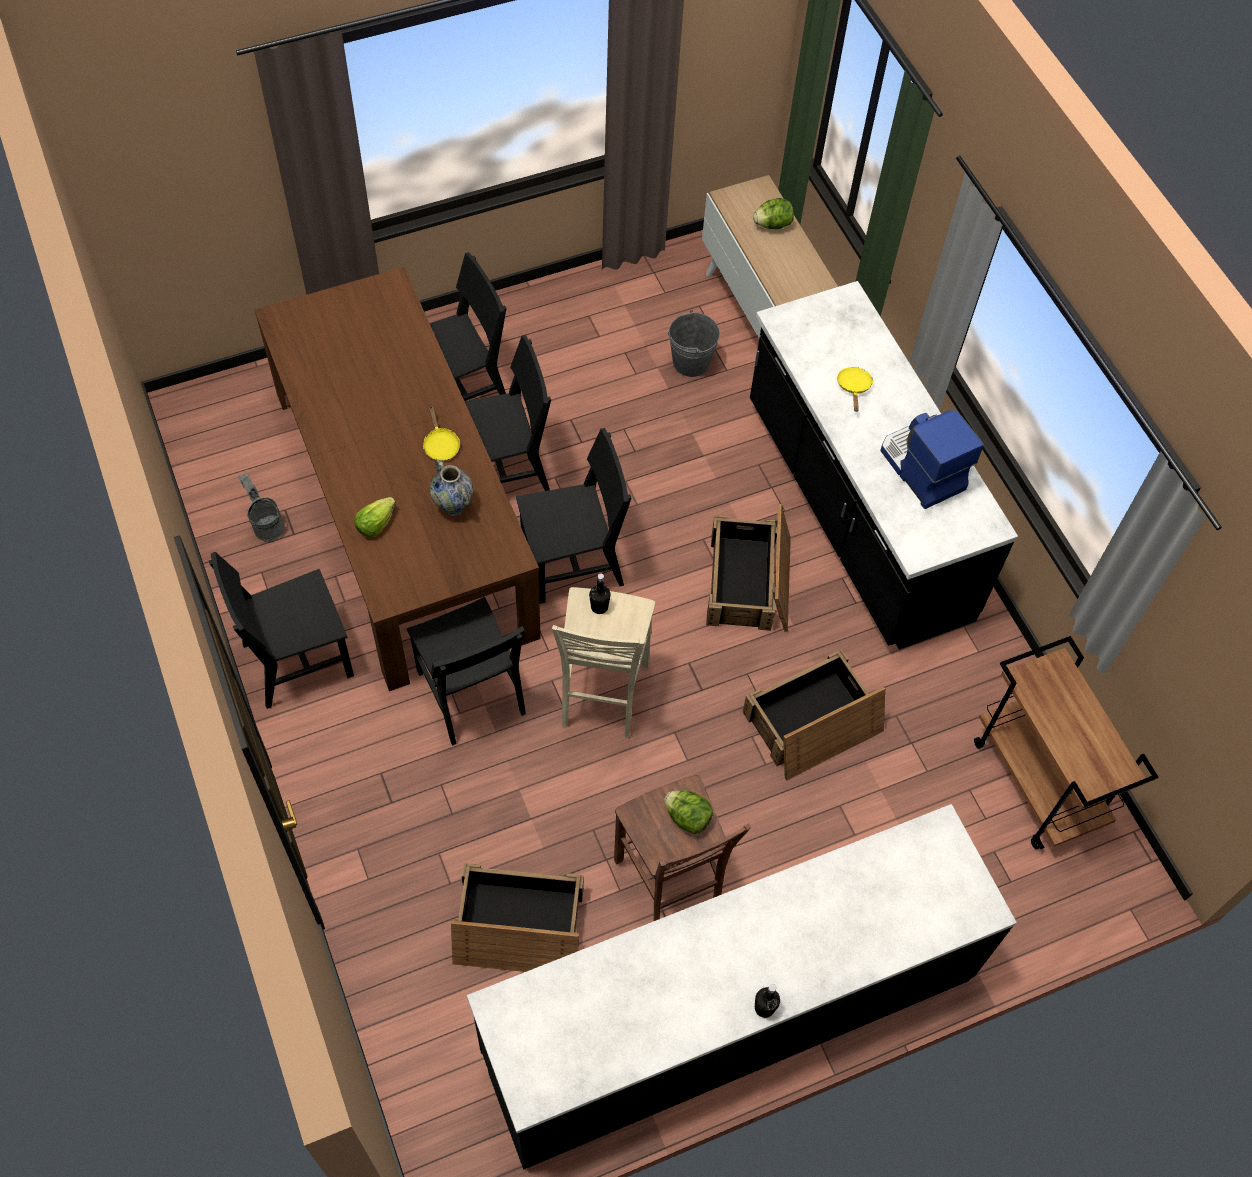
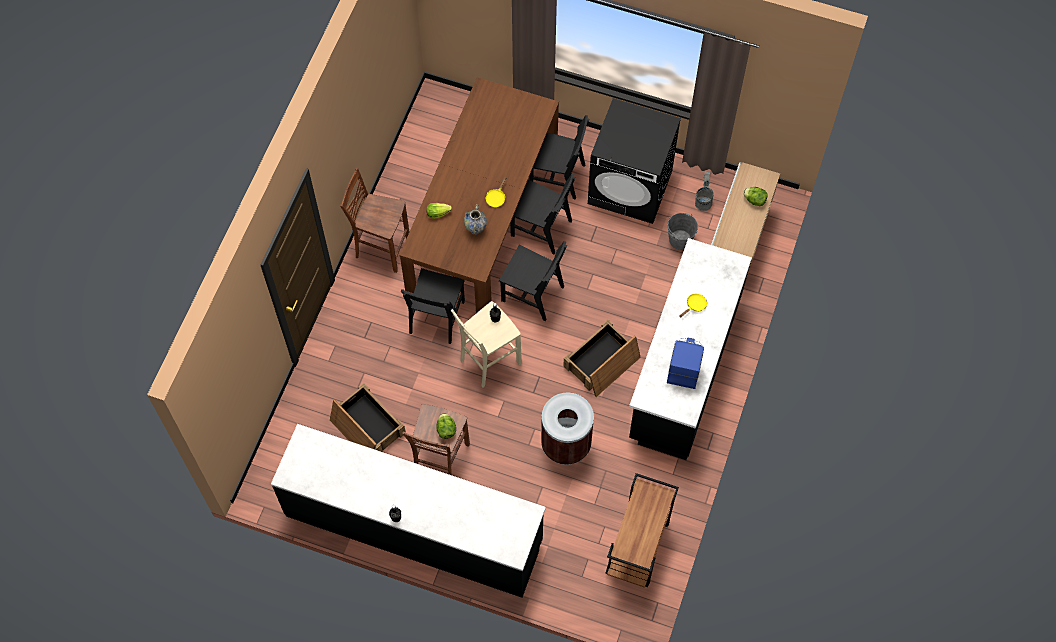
camera: 45 degrees right, 5 degrees up
(266, 524) = (421, 177): grey bucket -> grey bucket (703, 200)
(297, 660) = (381, 248): black chair -> brown stool
(566, 343) = (630, 187): none -> black washing machine
(812, 723) = (565, 444): crate -> brown trash can

